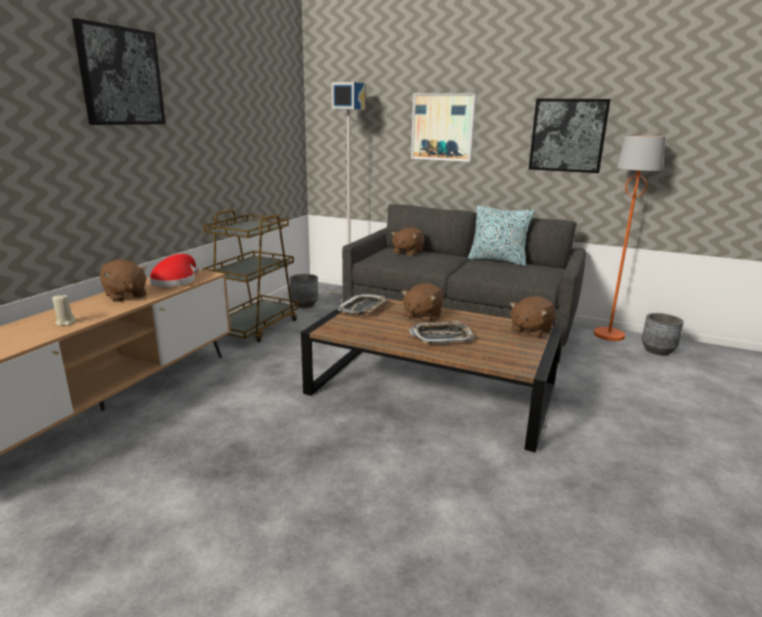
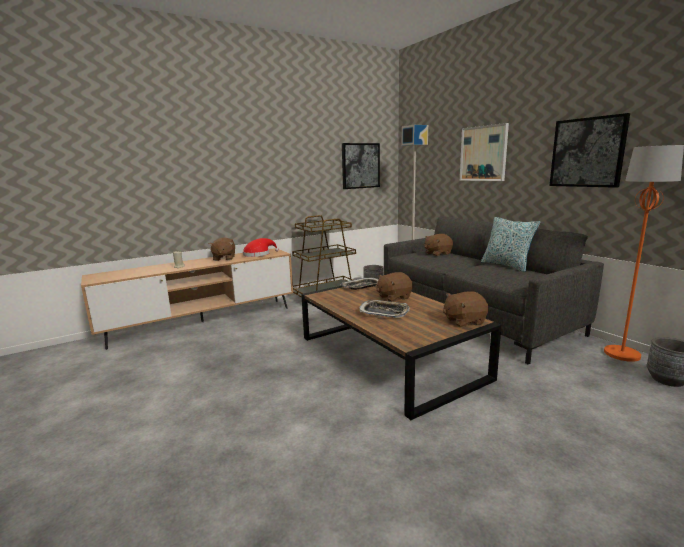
camera: 35 degrees right, 5 degrees down
(121, 76) = (242, 133): picture -> picture (360, 166)

